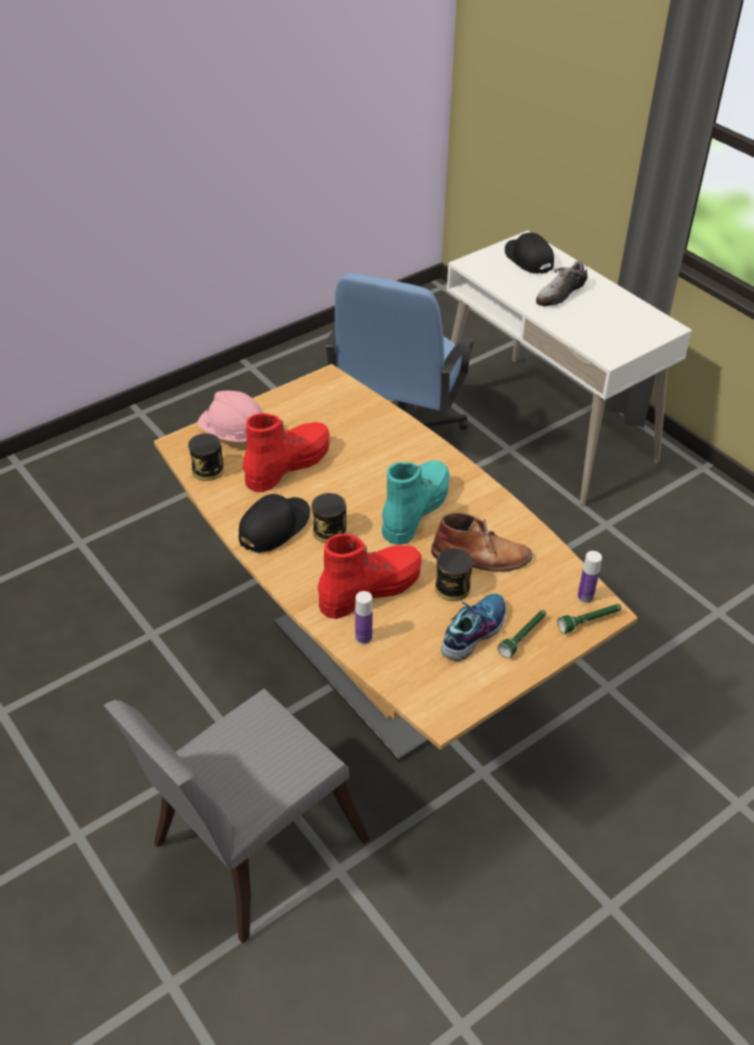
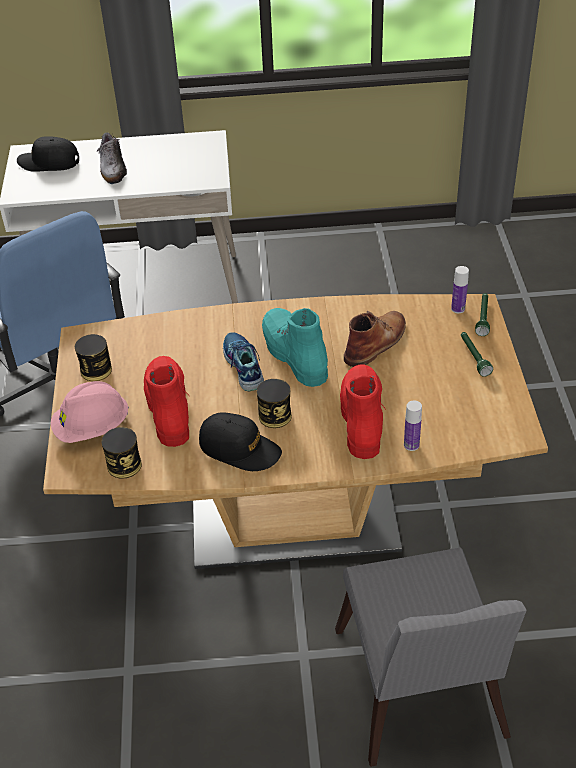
camera: 55 degrees left, 0 degrees up
(274, 527) = (240, 448): black cap -> black cap turned 135 degrees clockwise
(452, 588) = (396, 372): can -> can (96, 370)
(473, 631) = (449, 381): shoe -> shoe (242, 366)

